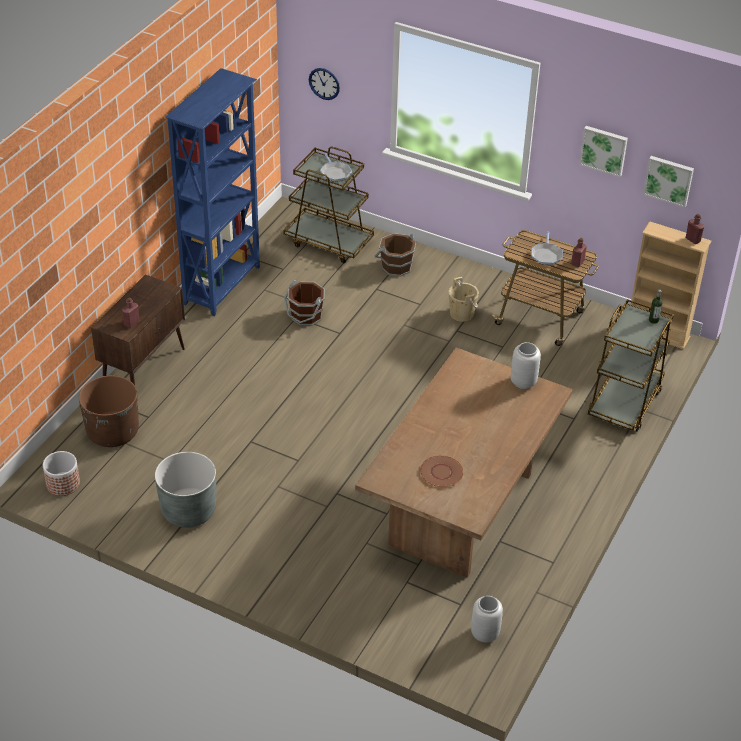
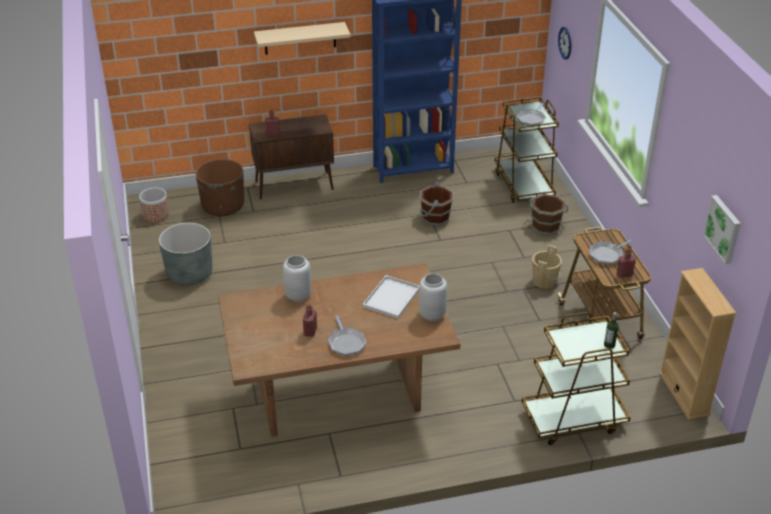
camera: 50 degrees right, 5 degrees down
(118, 205) = (300, 38): none -> beige shelf
(441, 472) = (278, 326): brown plate -> none
(477, 390) = (391, 297): none -> white tray
(484, 634) = (222, 478): grey vase -> grey vase (297, 296)
(505, 447) = (346, 343): none -> frying pan
(604, 150) = (690, 175): picture -> none
(693, 240) = (718, 302): red bottle -> red bottle (310, 332)

